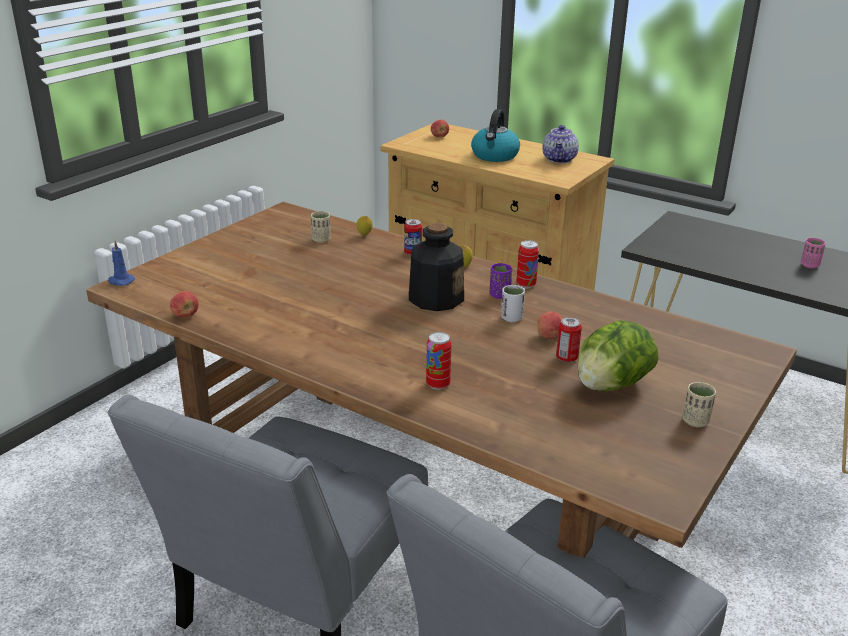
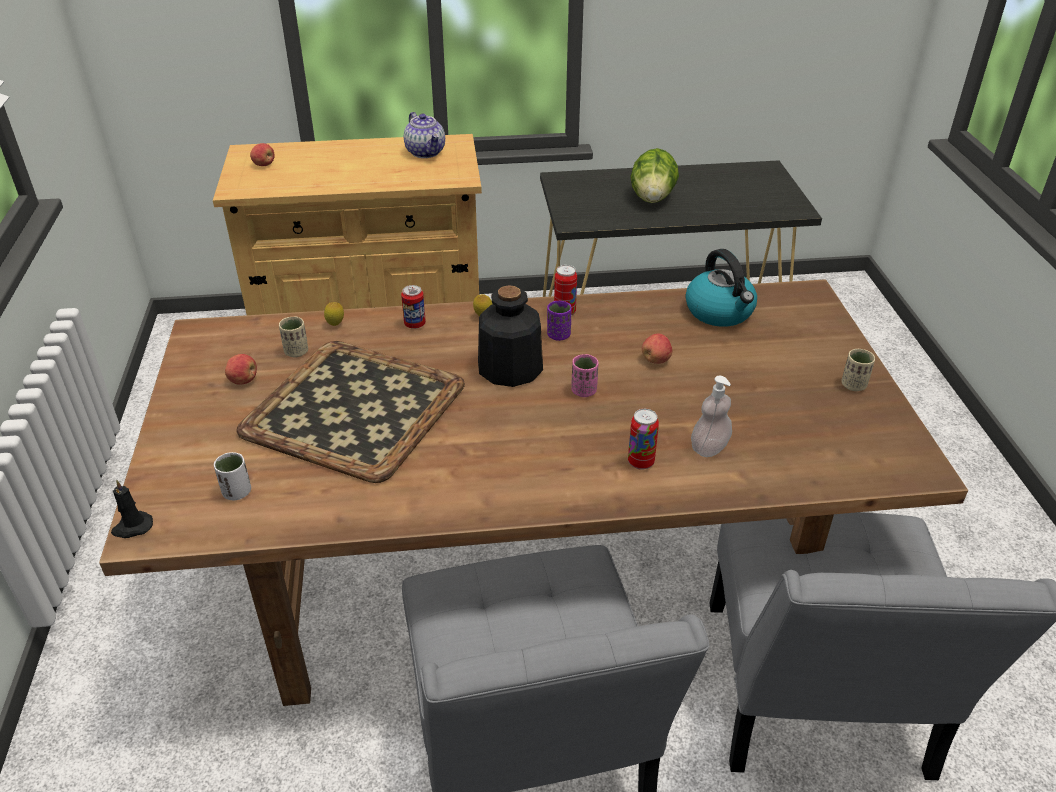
camera: 40 degrees left, 10 degrees up
(120, 281) = (132, 527): blue candle -> black candle
(185, 315) = (286, 527): apple -> apple (243, 380)
(309, 278) = (354, 407): none -> tray
(495, 156) = (358, 170): kettle -> kettle (720, 312)
(502, 400) = (709, 448): none -> soap dispenser
(511, 318) = (602, 356): white cup -> white cup (237, 492)
(566, 358) = (697, 375): can -> none
(611, 385) = (761, 384): lettuce -> lettuce (652, 198)
(809, 265) = (708, 188): pink cup -> pink cup (584, 391)

